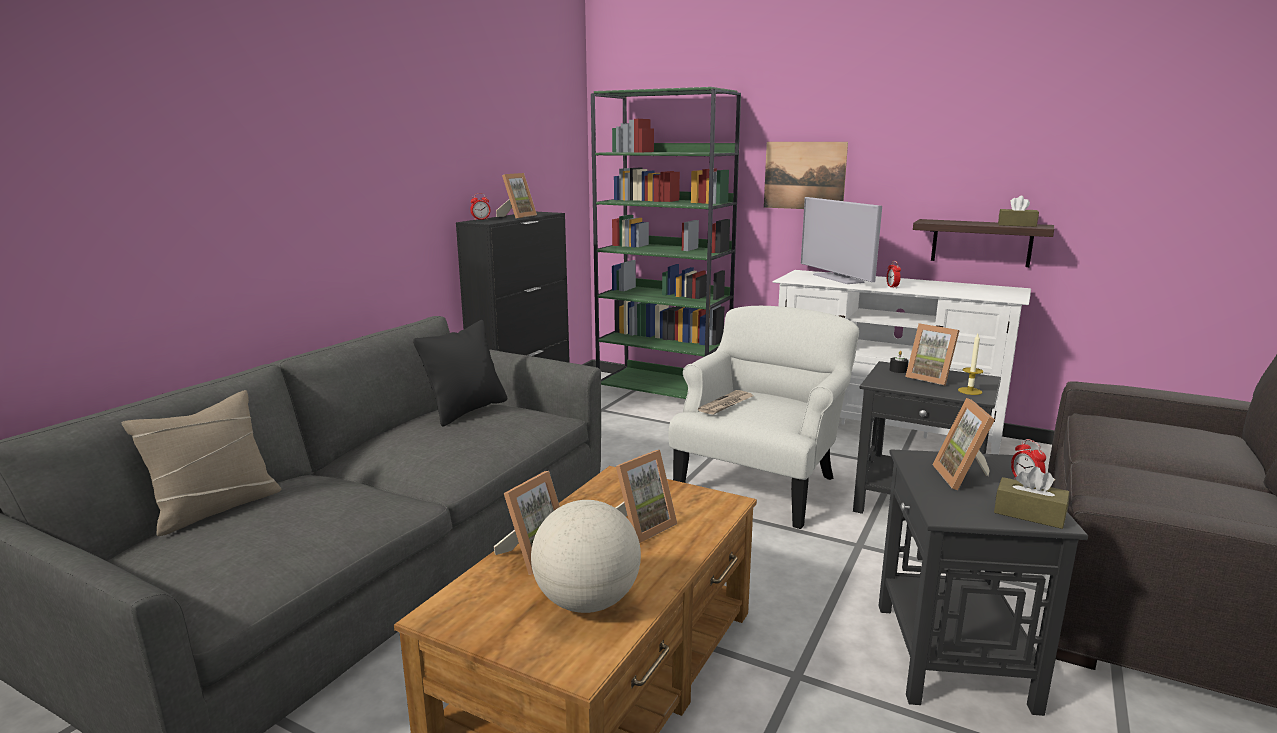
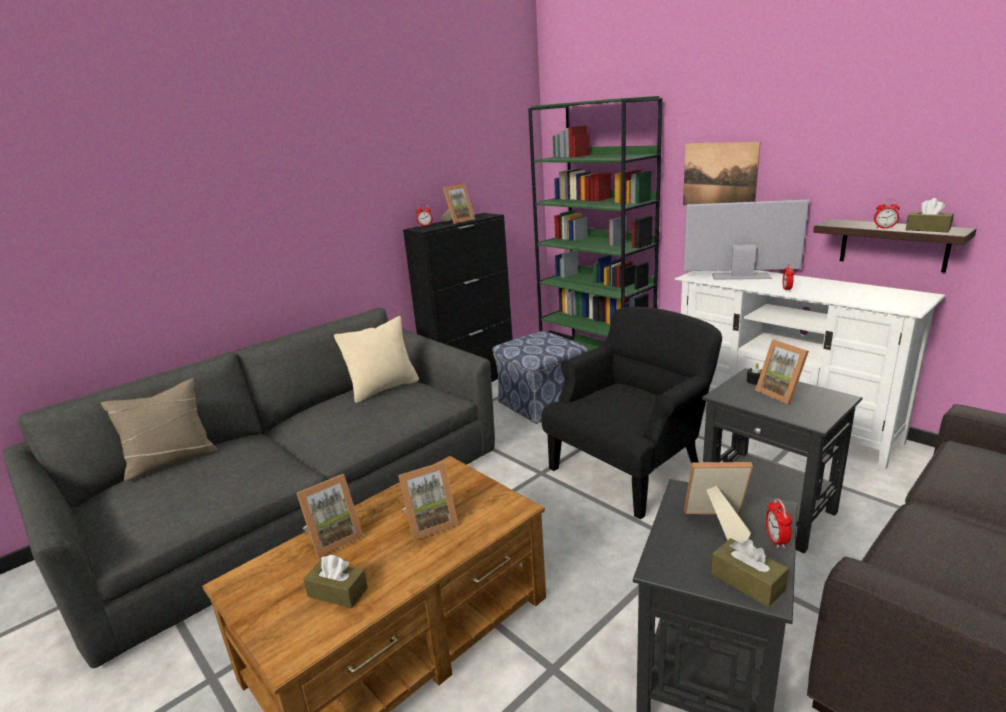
camera: 20 degrees right, 5 degrees up
(466, 410) = (383, 388): black pillow -> beige pillow
(587, 602) = (337, 592): globe -> brown tissue box
(624, 432) = (542, 403): none -> ottoman
(726, 404) = (593, 398): newspaper -> none
(761, 484) = (630, 468): white armchair -> black armchair
(838, 278) = (741, 276): television -> television turned 105 degrees clockwise
(965, 478) = (716, 524): picture frame -> picture frame turned 75 degrees clockwise
(970, 391) = (811, 413): candle -> none
(979, 224) = (884, 228): none -> alarm clock

